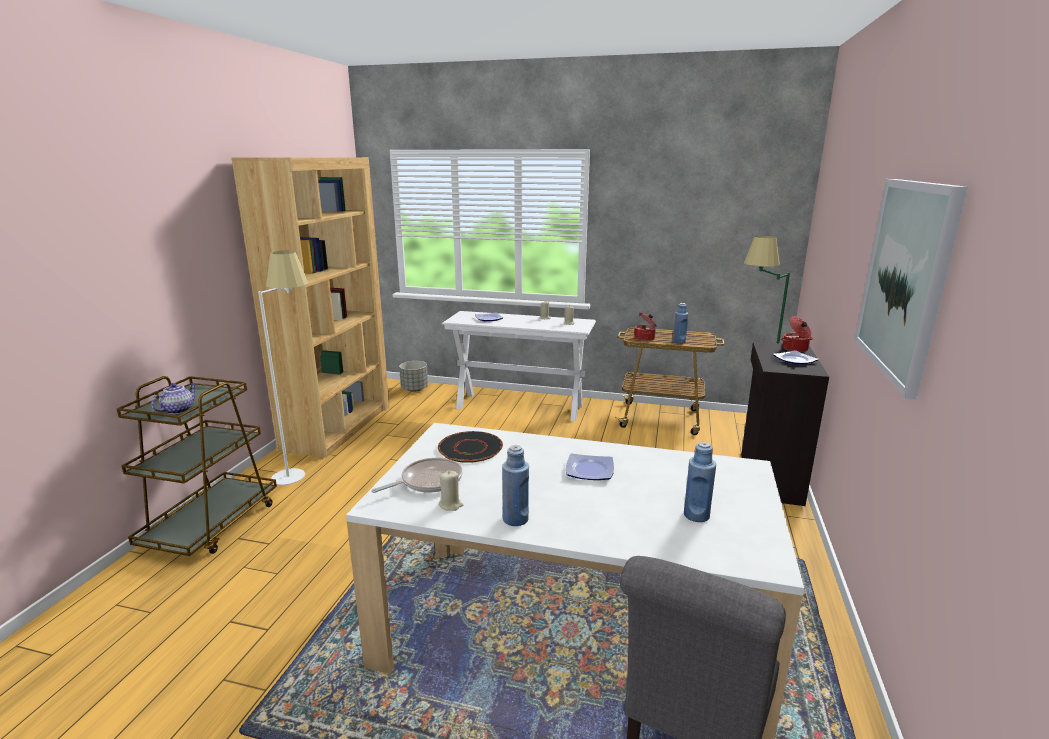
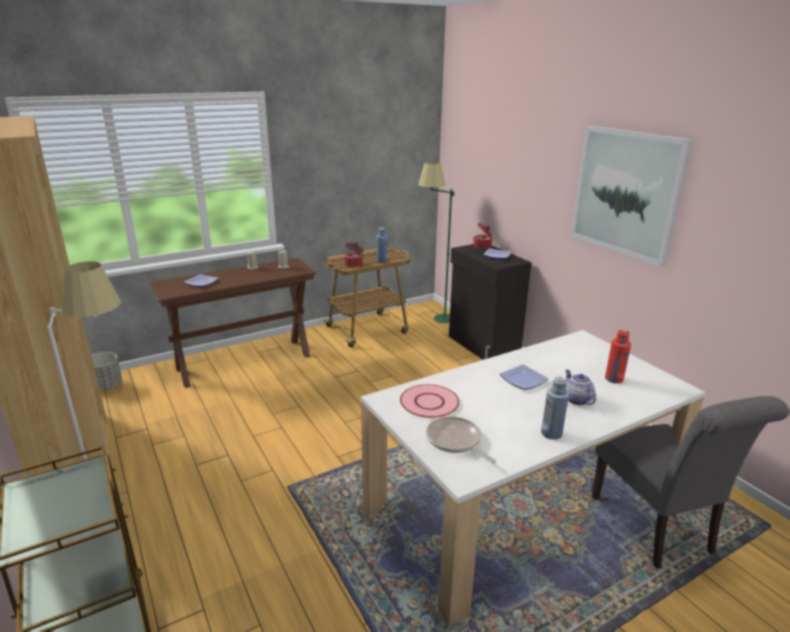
camera: 45 degrees left, 5 degrees up
(178, 410) = (73, 516): teapot -> teapot (576, 399)
(428, 481) = (455, 441): frying pan -> frying pan turned 45 degrees counterclockwise
(450, 505) = (503, 448): beige candle -> none
(470, 448) = (429, 402): black plate -> pink plate
(519, 407) = (244, 362): white console table -> brown console table
(696, 515) = (614, 379): blue bottle -> red bottle

